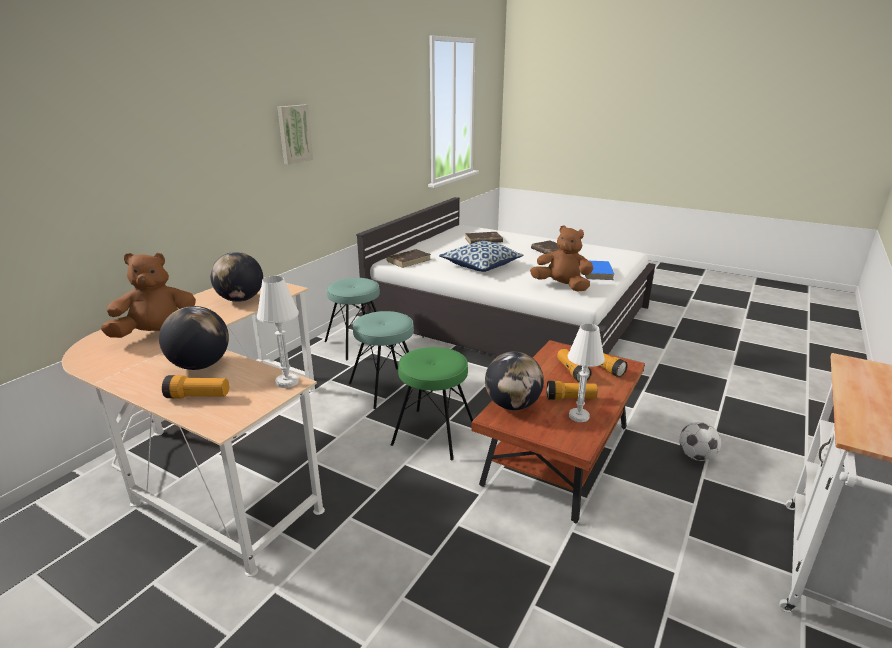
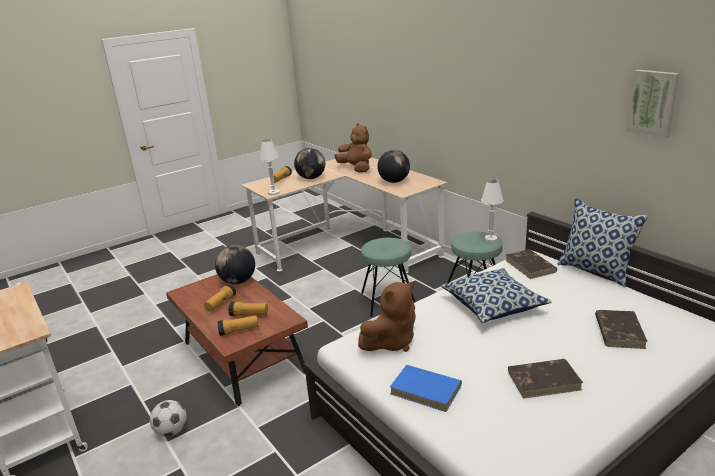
camera: 115 degrees right, 0 degrees up
(158, 335) = (356, 169): brown plush toy -> brown plush toy turned 45 degrees counterclockwise
(294, 134) = (507, 94): picture -> picture (653, 103)
(405, 246) = (596, 271): none -> pillow
(433, 434) = (313, 311): green stool -> none
(578, 416) = (201, 300): white table lamp -> white table lamp (490, 239)

